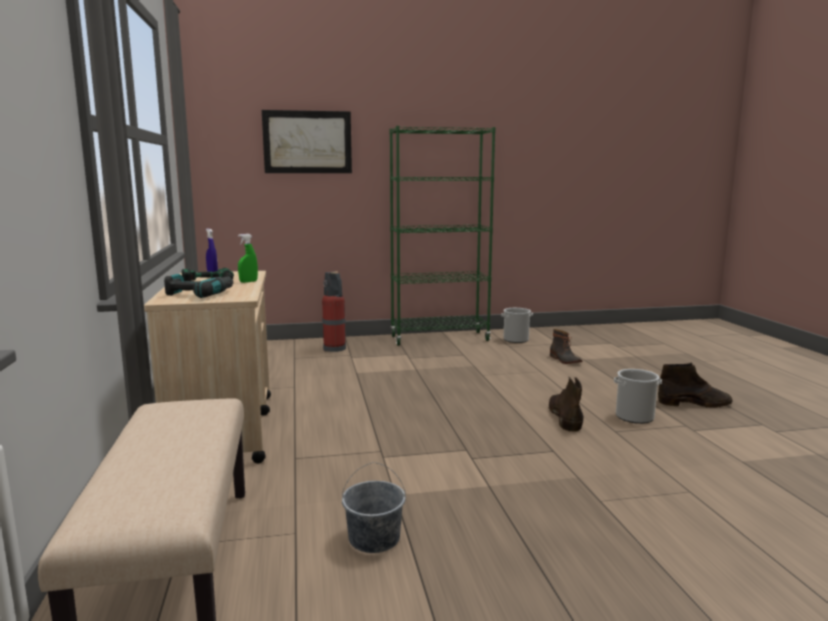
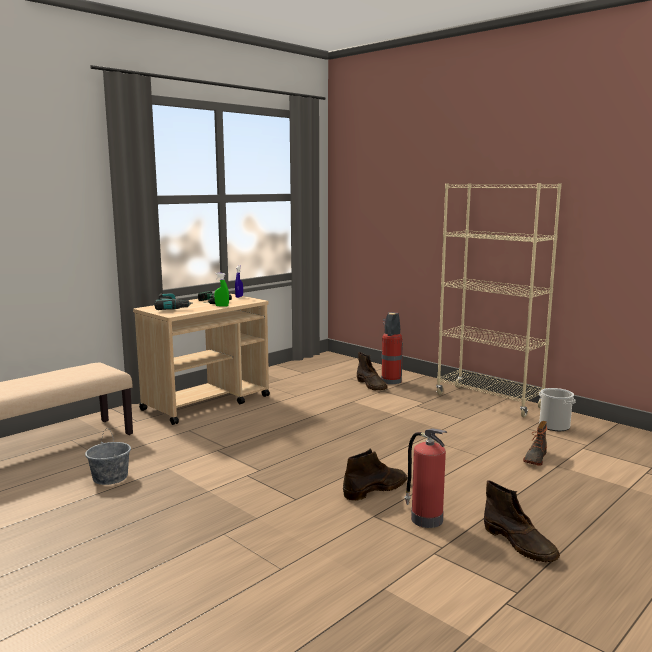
camera: 55 degrees right, 0 degrees up
(307, 142) = (408, 196): picture -> none
(330, 356) = (372, 385): none -> brown boot
(439, 338) = (489, 401): green bookcase -> beige bookcase
(634, 417) = (425, 518): bucket -> fire extinguisher

